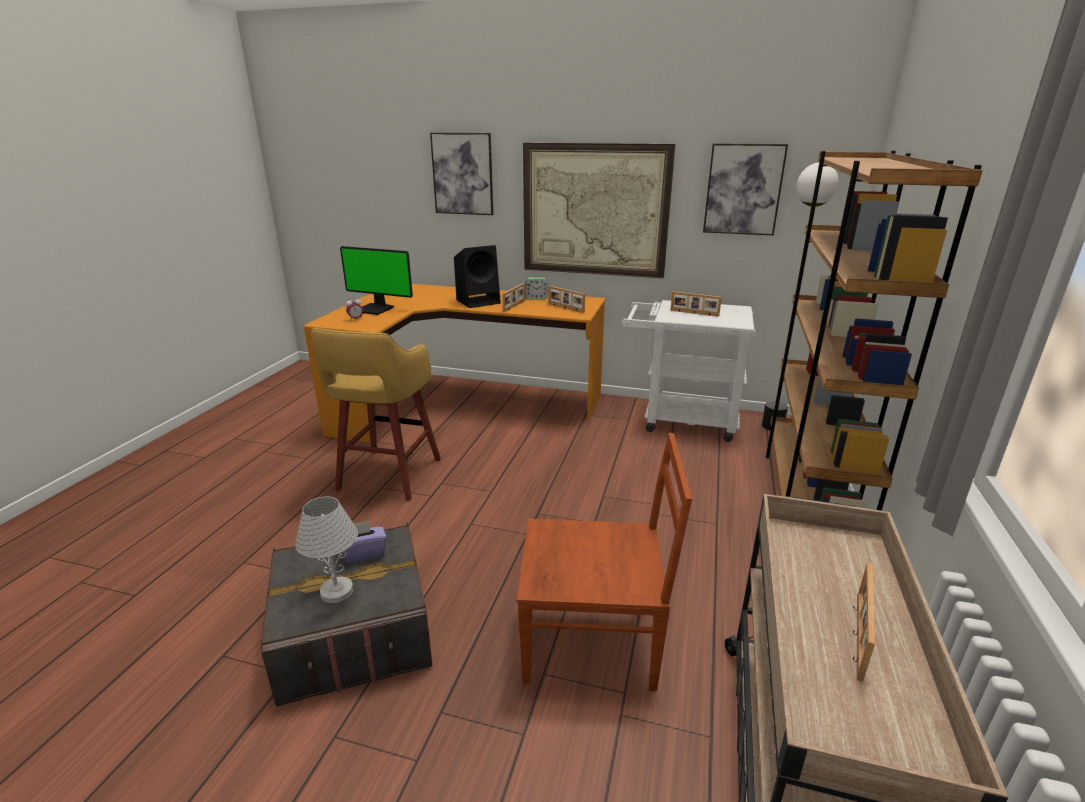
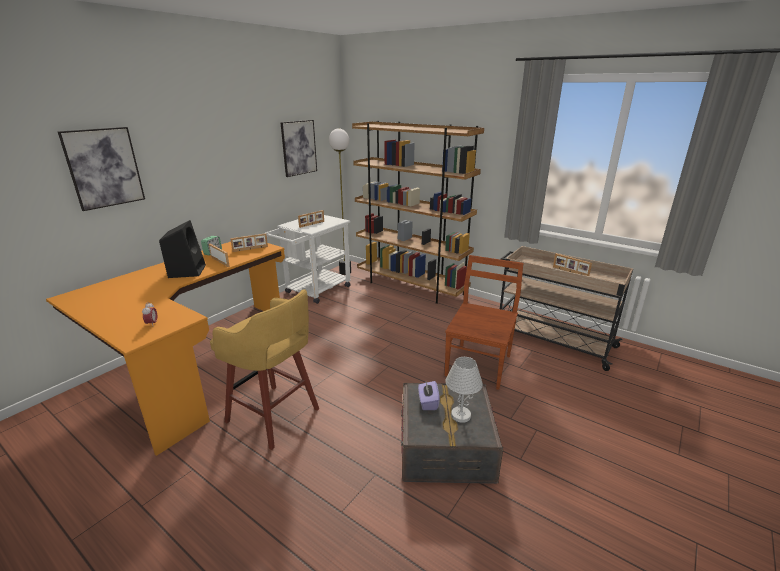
camera: 70 degrees left, 0 degrees up
(375, 309) = (133, 313): monitor -> none
(594, 211) = (223, 177): picture -> none

